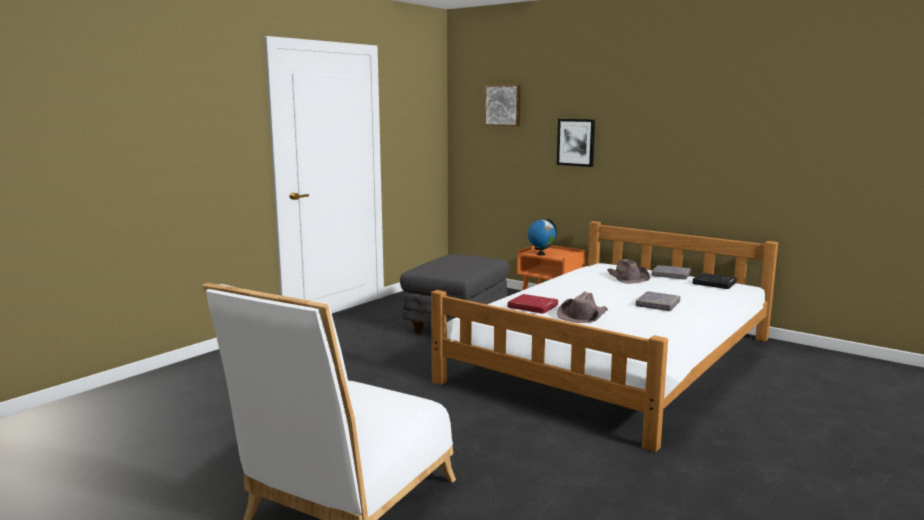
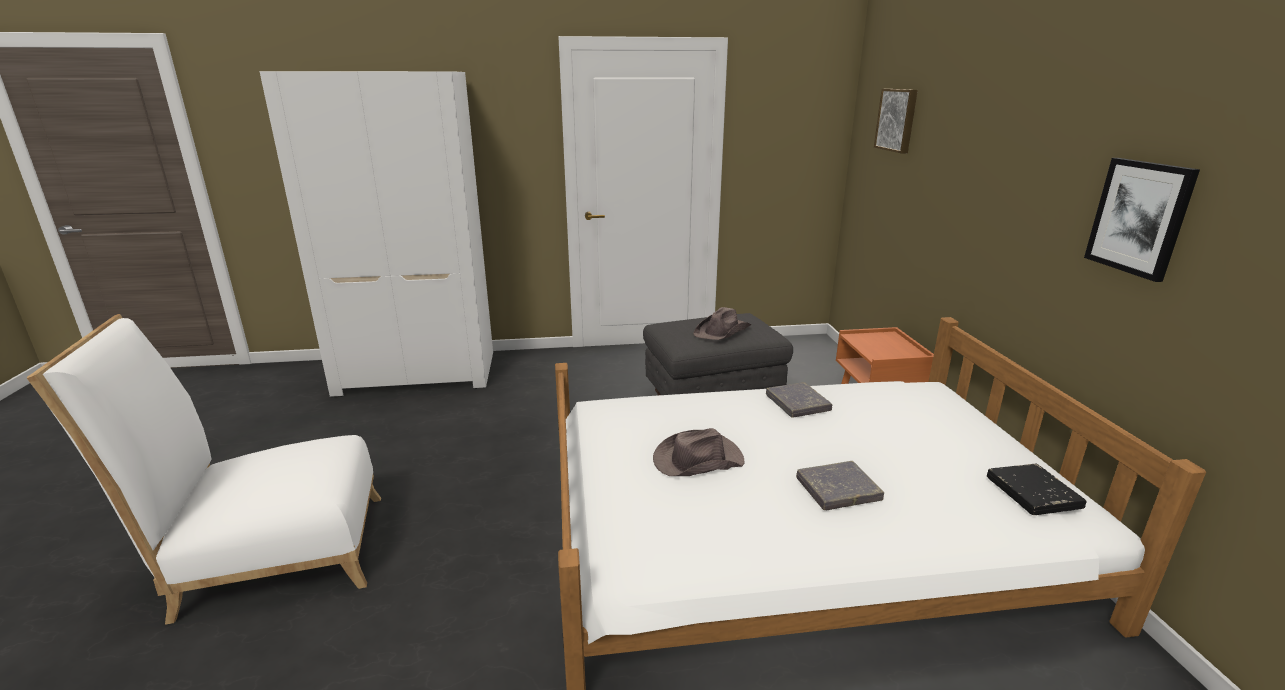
camera: 45 degrees right, 10 degrees up
(177, 383) = (419, 373): none -> white wardrobe
(532, 307) = (675, 421): red book -> none
(541, 254) = (864, 344): globe -> none
(576, 142) = (958, 189): picture -> picture (1139, 217)
(628, 278) = (908, 424): brown hat -> brown hat (723, 331)
(671, 275) = (992, 445): grey book -> grey book (797, 403)

